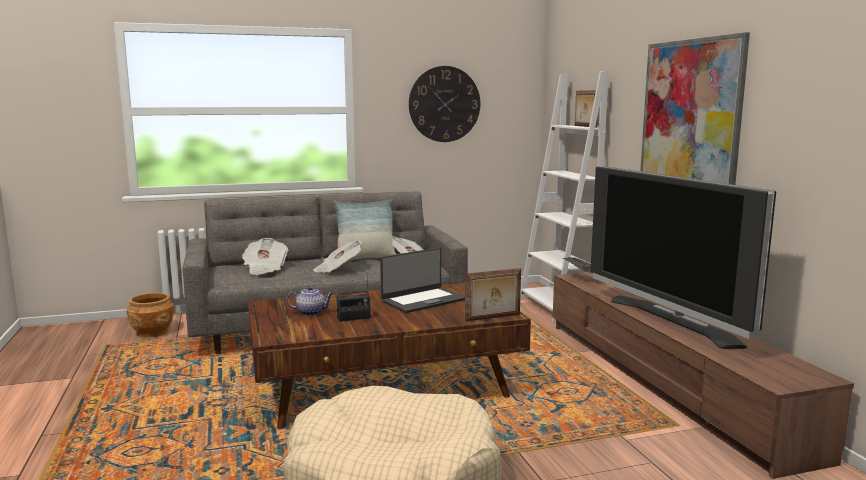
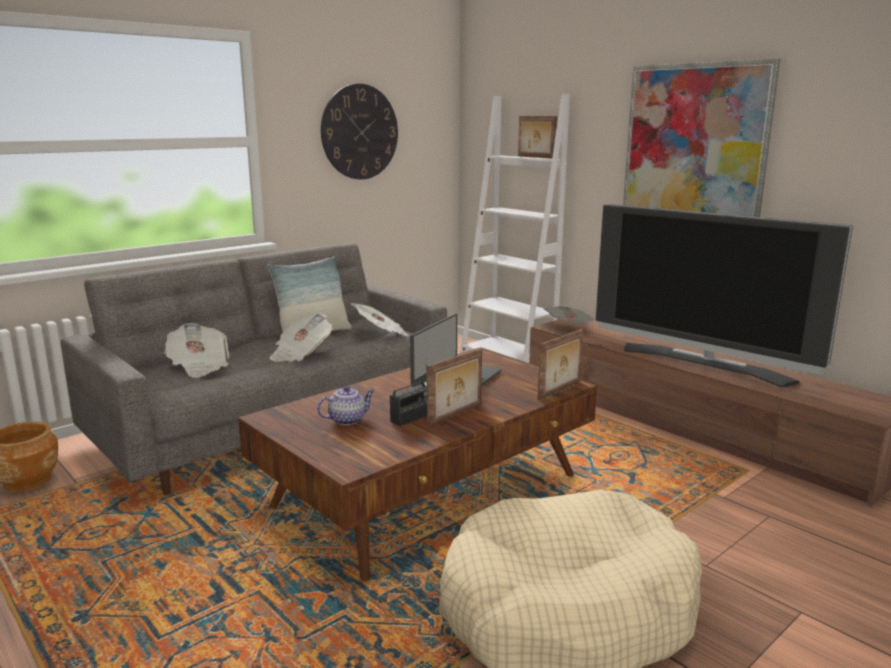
camera: 25 degrees left, 5 degrees up
(388, 321) = (456, 415): none -> picture frame

